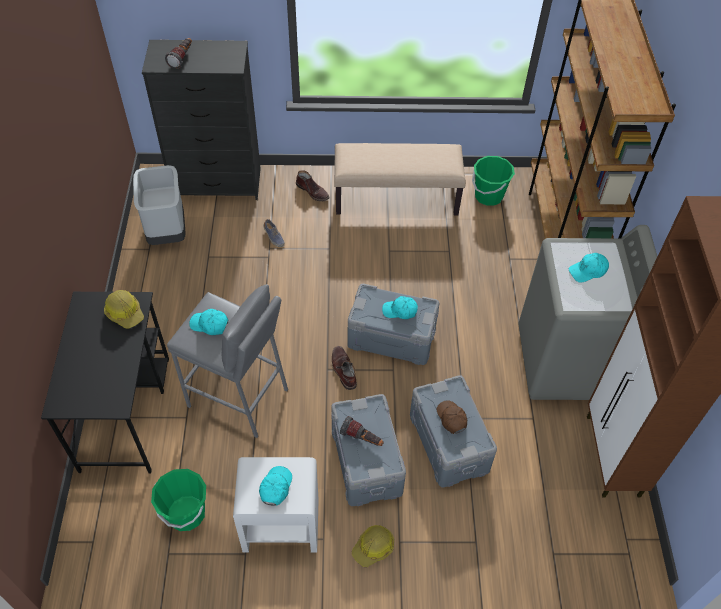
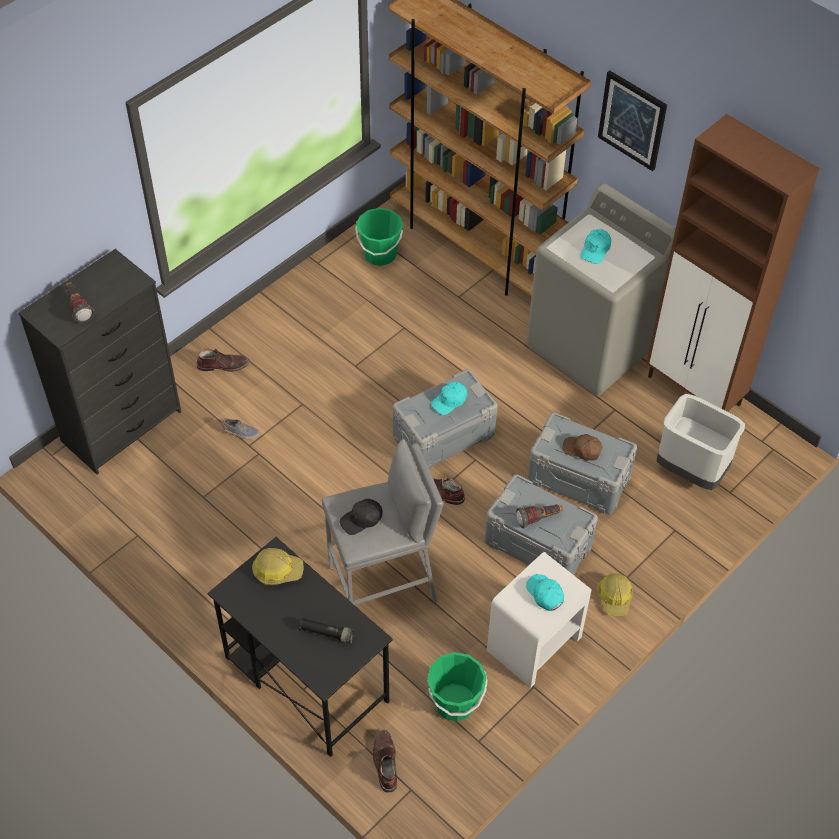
camera: 45 degrees left, 0 degrees up
(98, 377) = (327, 633): none -> black flashlight
(101, 509) = (385, 763): none -> brown boot
(166, 232) = (133, 507): grey trash can -> grey trash can (690, 471)
(210, 325) = (361, 519): turquoise cap -> black cap
(397, 198) = (305, 314): beige bench -> none
(689, 173) = (632, 120): none -> picture

